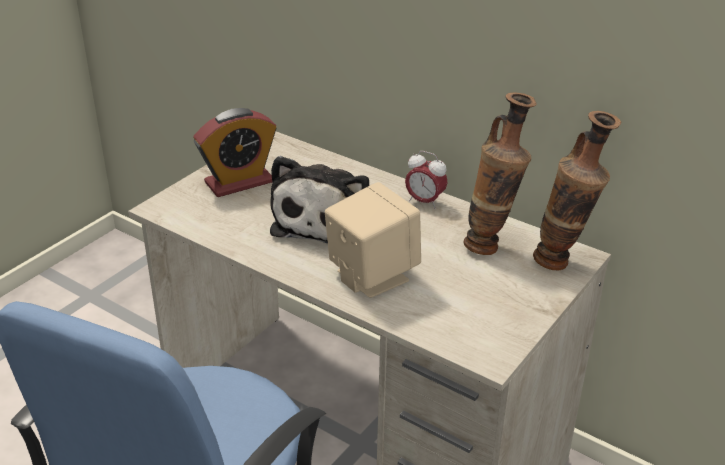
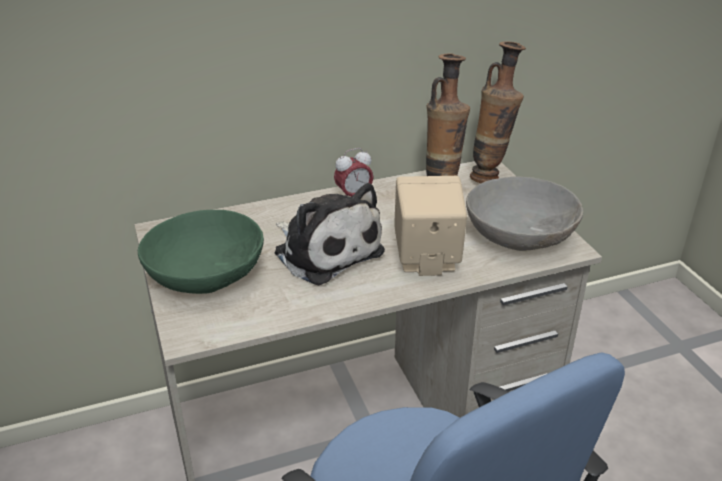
camera: 55 degrees left, 0 degrees up
(239, 182) = (206, 273): alarm clock -> green bowl
(478, 317) = (520, 234): none -> grey bowl

